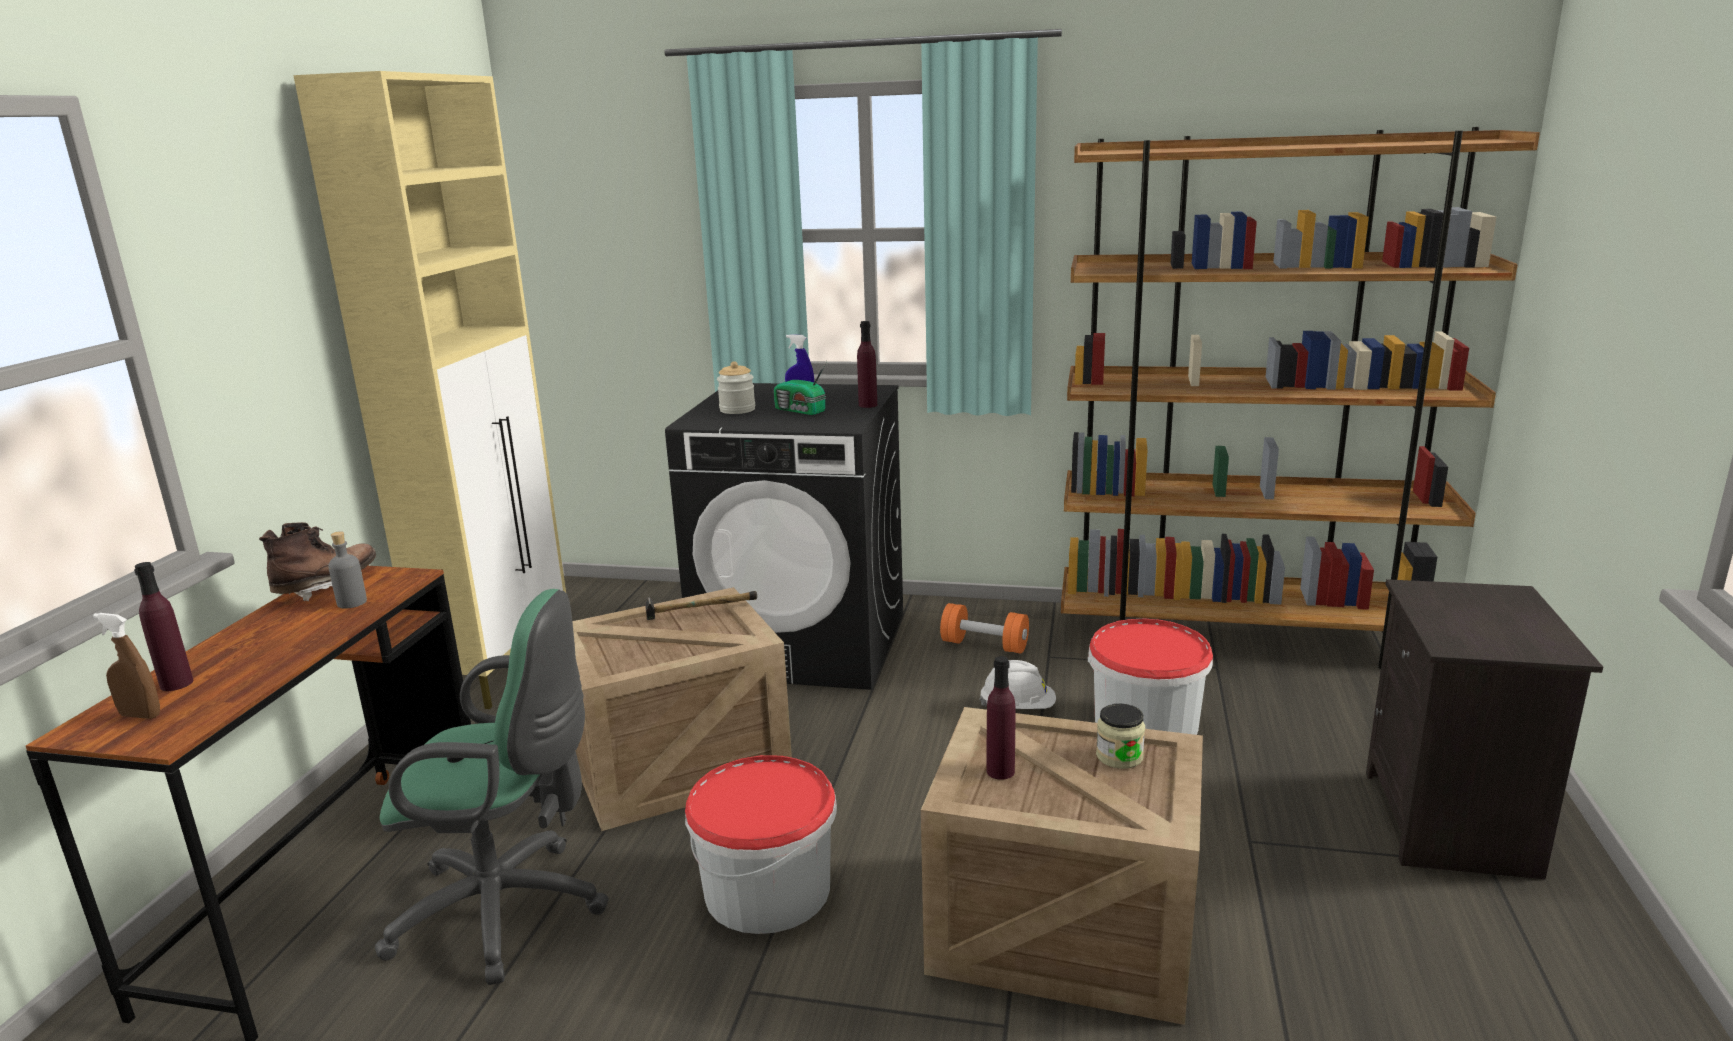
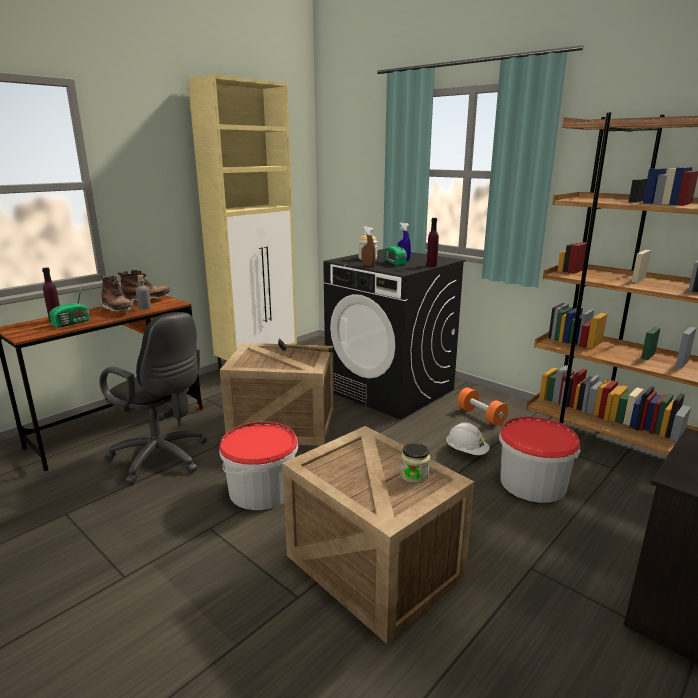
camera: 30 degrees right, 0 degrees up
(140, 715) = (31, 327): brown spray bottle -> brown spray bottle (368, 265)
(235, 678) = (72, 323): none -> radio
(299, 624) = (118, 311): none -> brown boot
(510, 911) = (163, 459): green office chair -> black office chair
(1000, 771) = (344, 460): purple bottle -> none

